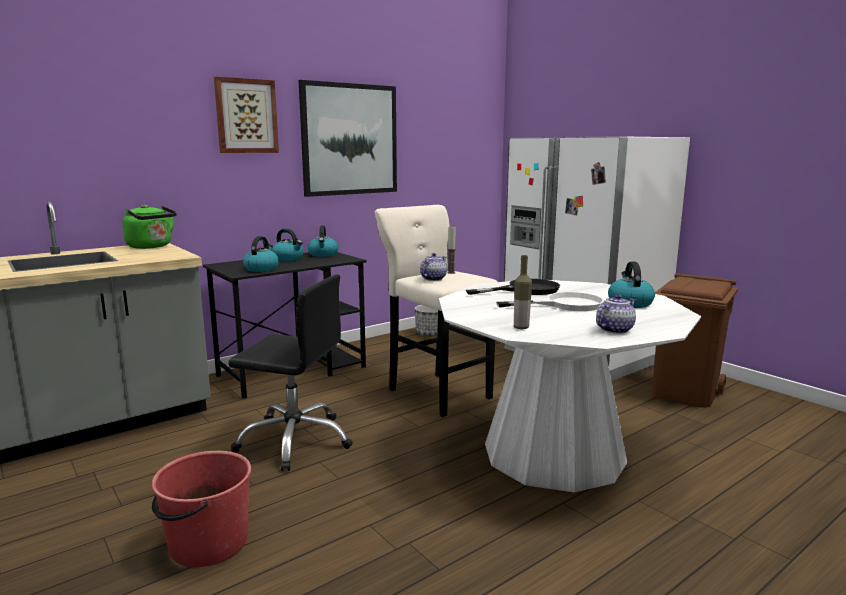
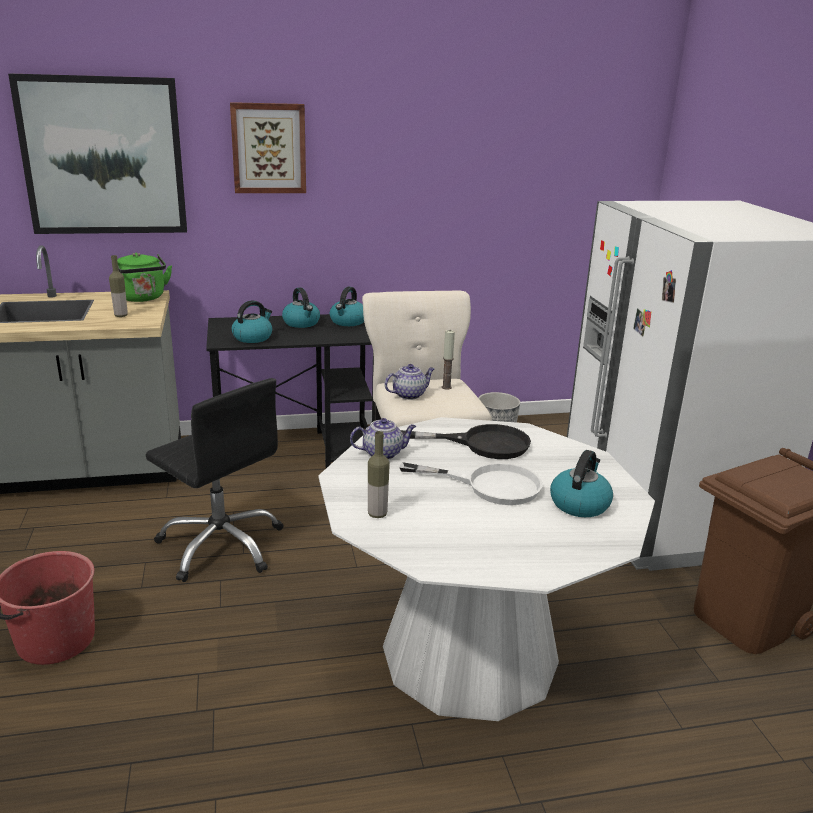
camera: 25 degrees right, 10 degrees up
(151, 255) = (121, 315): none -> bottle
(349, 139) = (407, 176): picture -> picture (103, 156)
(614, 329) = (481, 550): teapot -> teapot (383, 453)

